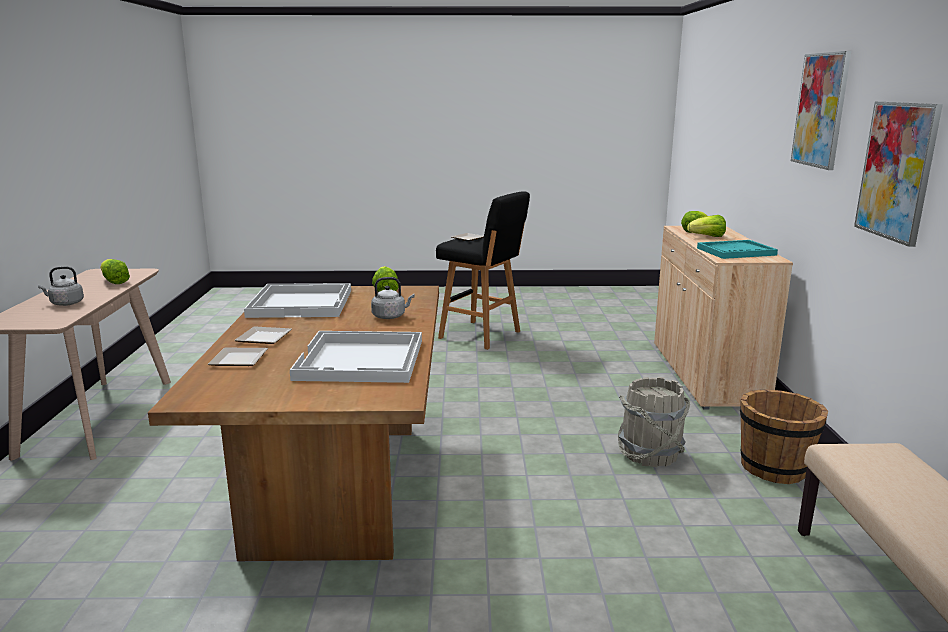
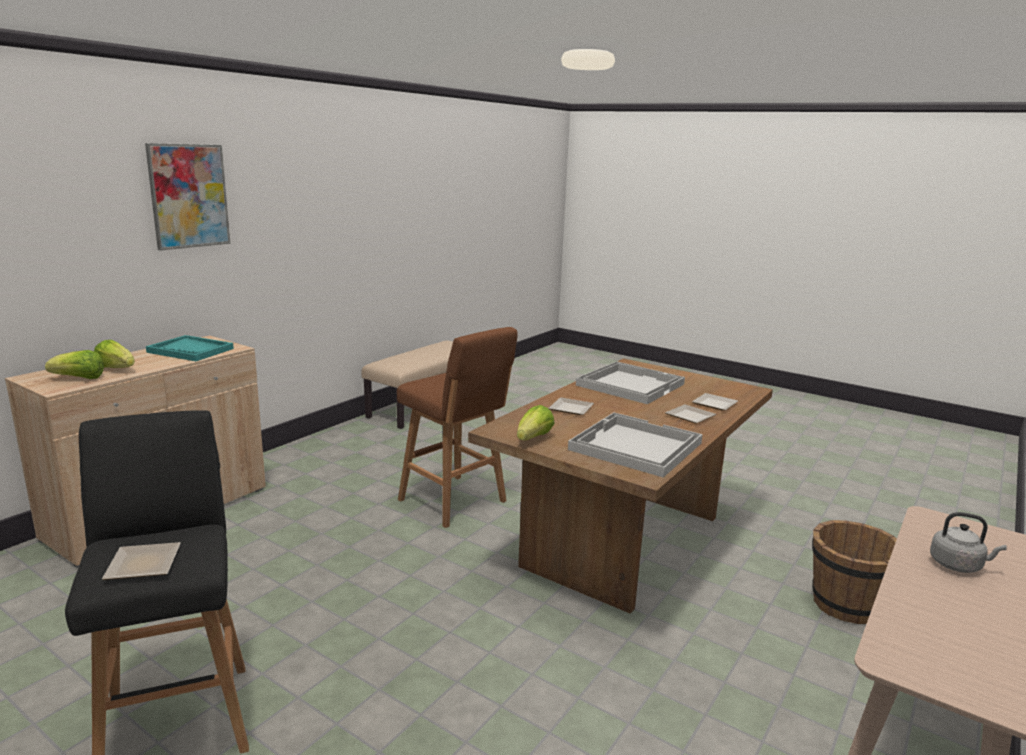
camera: 145 degrees left, 0 degrees up
(114, 282) = (924, 623): lettuce -> none
(390, 316) = (569, 409): grey kettle -> plate
(542, 460) = (454, 502): none -> brown stool
(650, 454) = (379, 478): grey bucket -> none
(774, 468) = (334, 448): brown bucket -> brown bucket (845, 604)
(897, 171) = (299, 227): picture -> none

